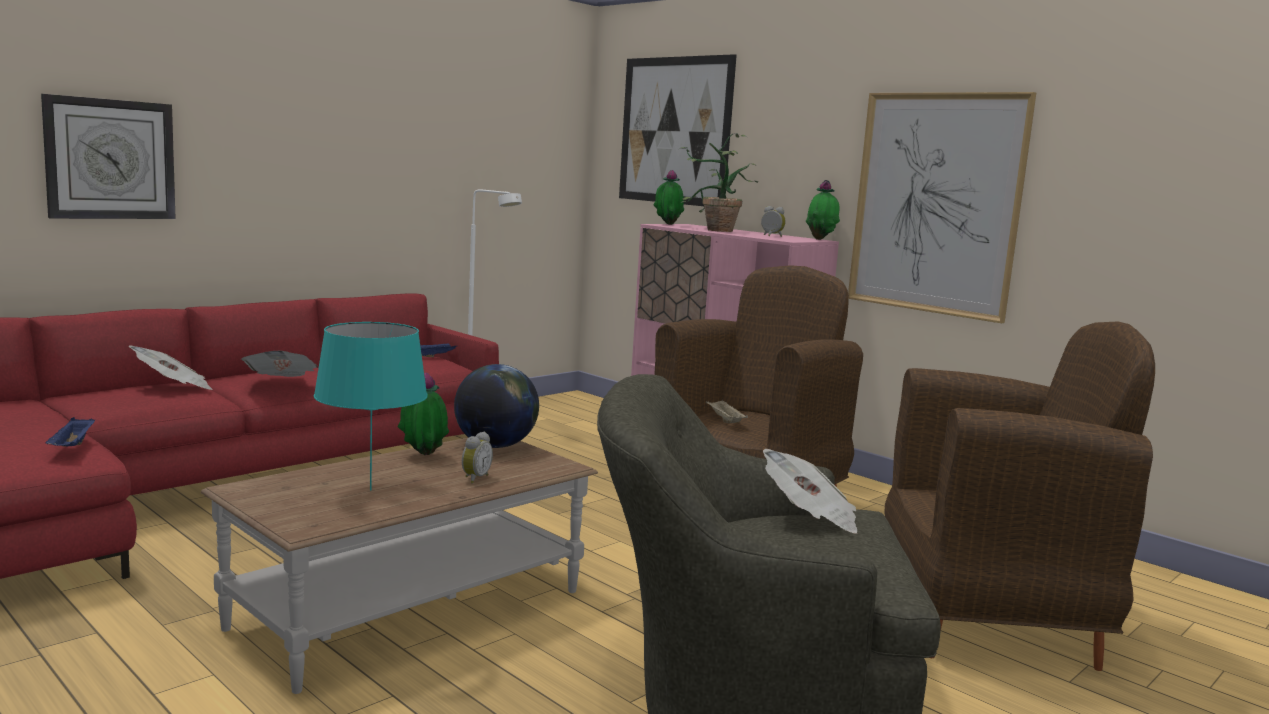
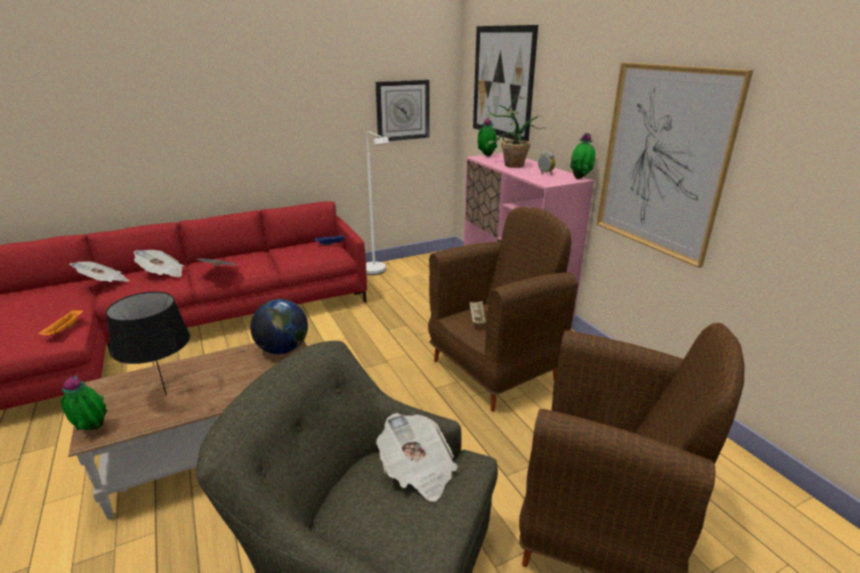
camera: 20 degrees right, 15 degrees up
(73, 446) = (64, 329): blue tray -> orange tray
(75, 398) = (104, 283): none -> newspaper
(110, 159) = (123, 137): wall clock -> wall clock (402, 110)
(370, 490) = (166, 395): turquoise table lamp -> black table lamp
(422, 456) = (229, 358): potted plant -> potted plant (92, 430)
(474, 478) = (237, 387): alarm clock -> none

